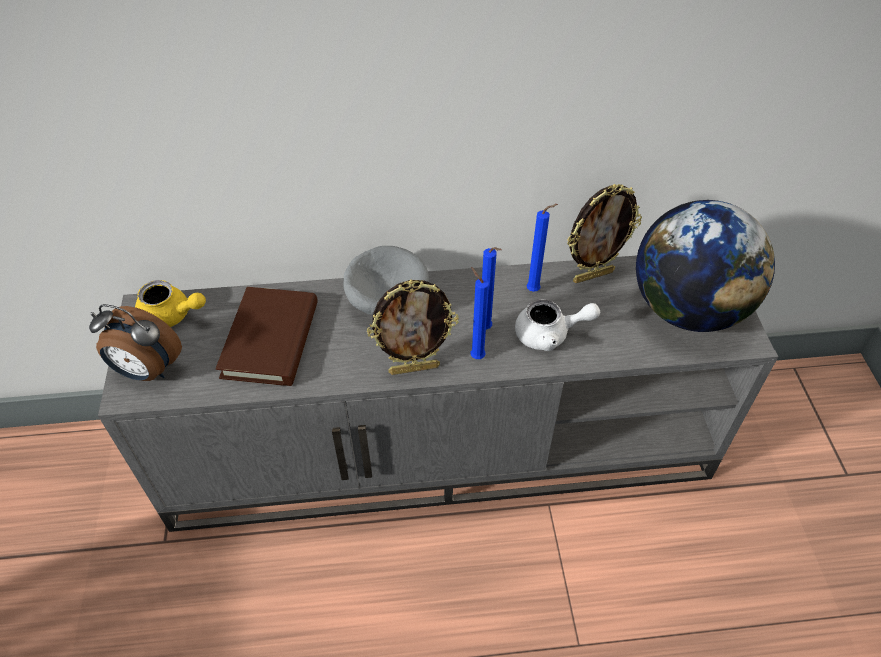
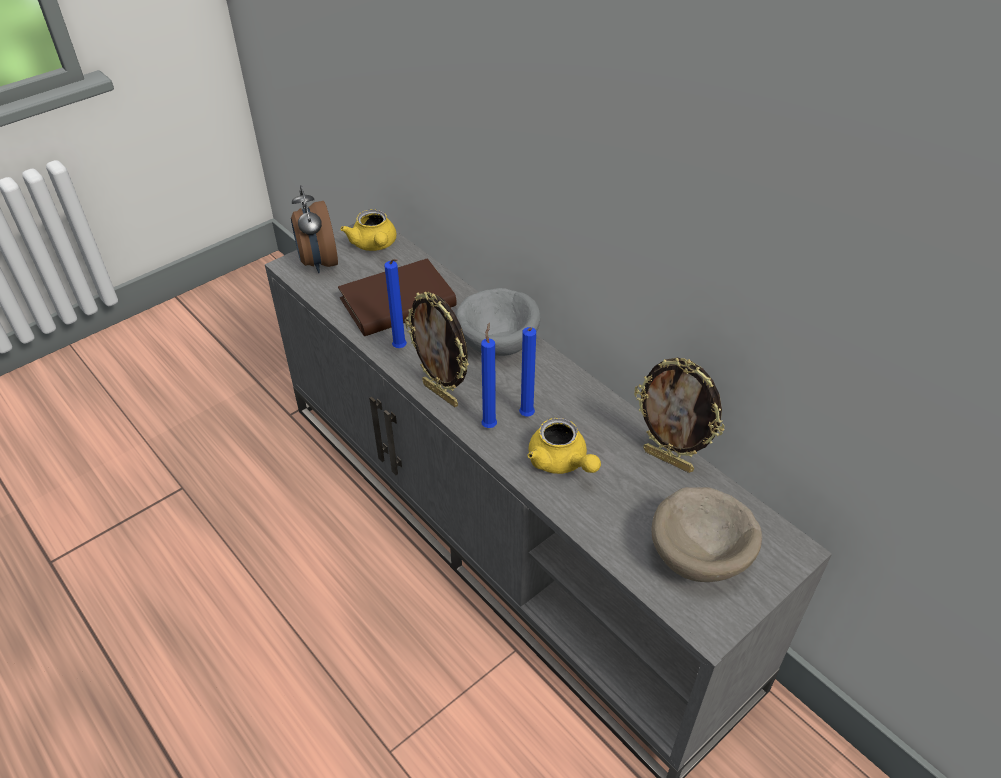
camera: 55 degrees right, 5 degrees down
(535, 290) = (605, 427): blue candle -> blue candle (401, 349)
(550, 334) = (561, 462): white teapot -> yellow teapot
(687, 309) = (701, 555): globe -> beige bowl

